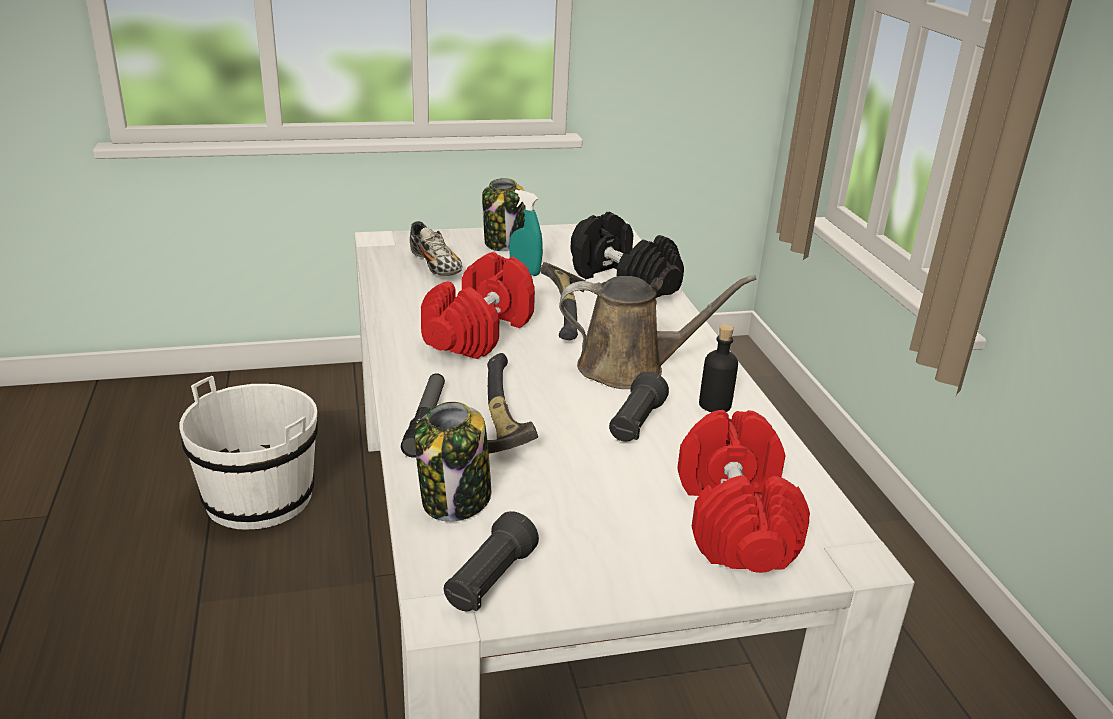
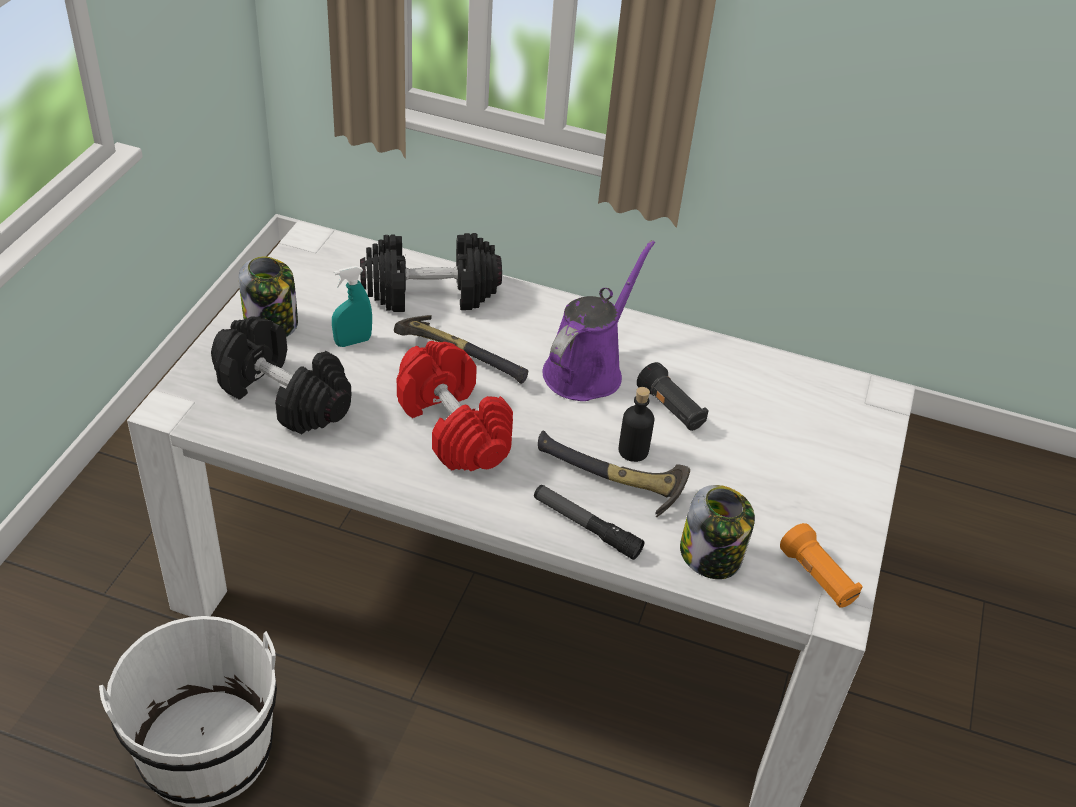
camera: 60 degrees left, 15 degrees up
(436, 267) = (284, 396): shoe -> black dumbbell
(489, 581) = (817, 578): black flashlight -> orange flashlight
(630, 368) = (587, 369): brown watering can -> purple watering can
(715, 404) = (672, 355): black bottle -> black bottle (633, 450)
(734, 520) = (816, 426): red dumbbell -> none

